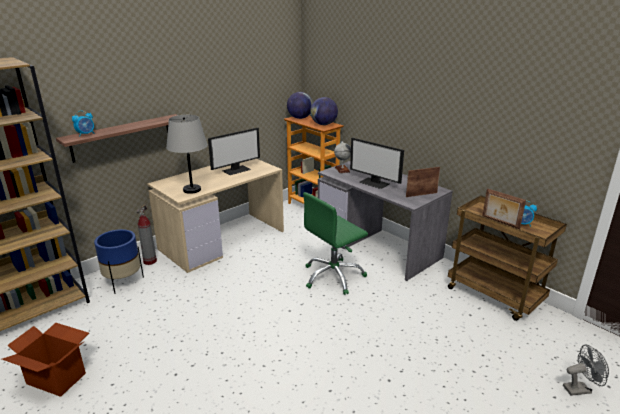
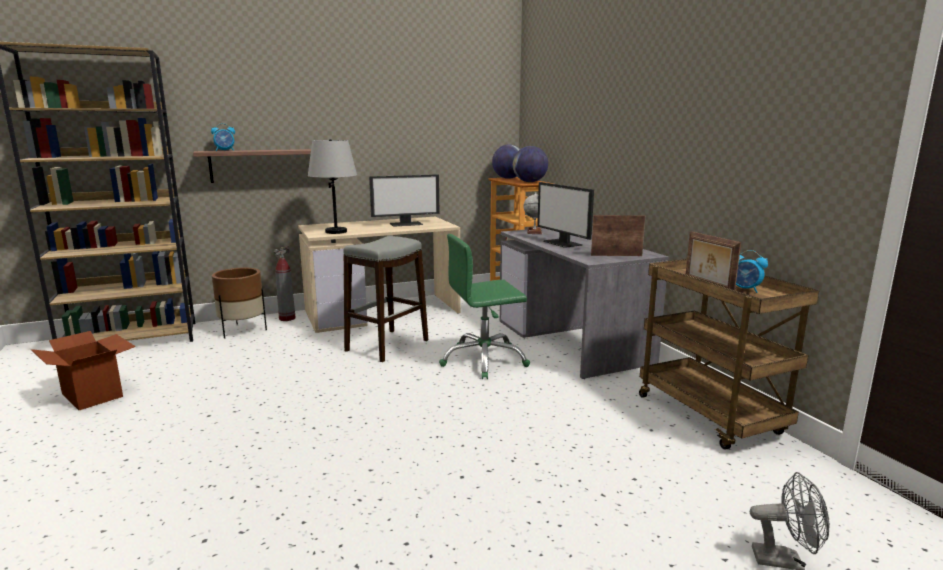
camera: 20 degrees right, 10 degrees down
(123, 282) = (243, 330): blue planter -> brown planter
(254, 275) = (387, 345): none -> grey stool

